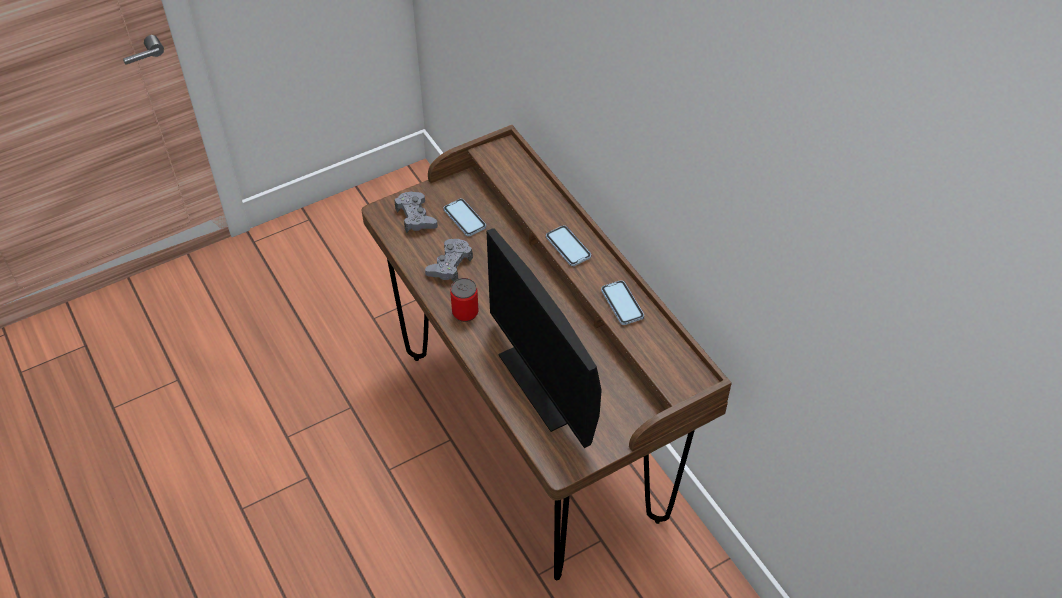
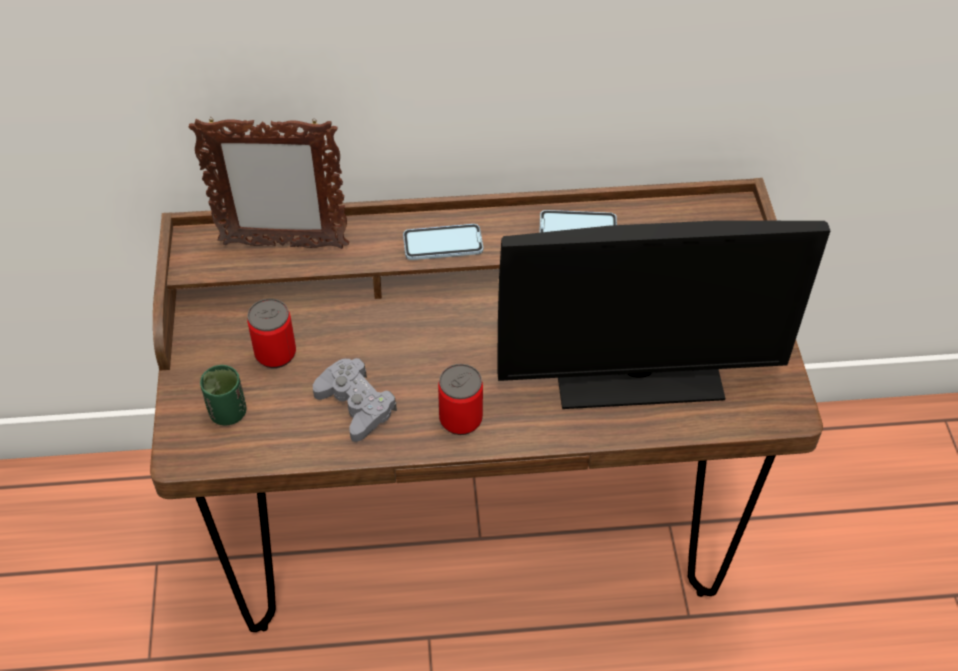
camera: 65 degrees left, 0 degrees up
(416, 217) = (228, 412): grey game controller -> green cup
(464, 218) = (275, 353): phone -> can
(523, 181) = (283, 245): none -> picture frame

